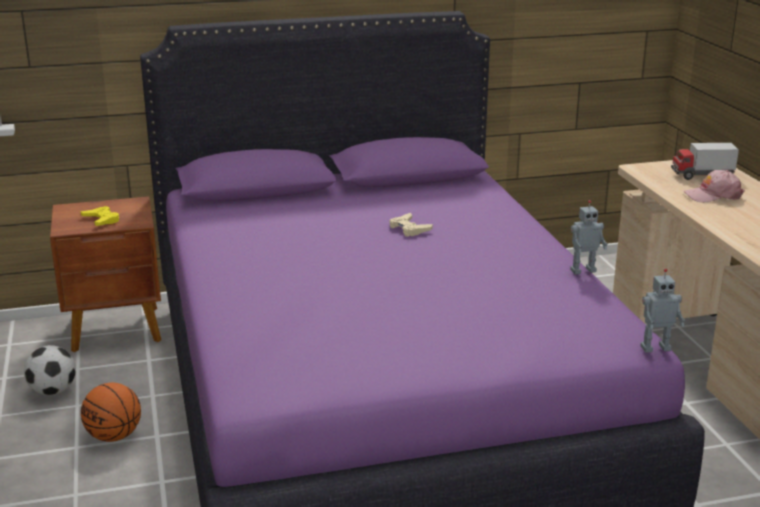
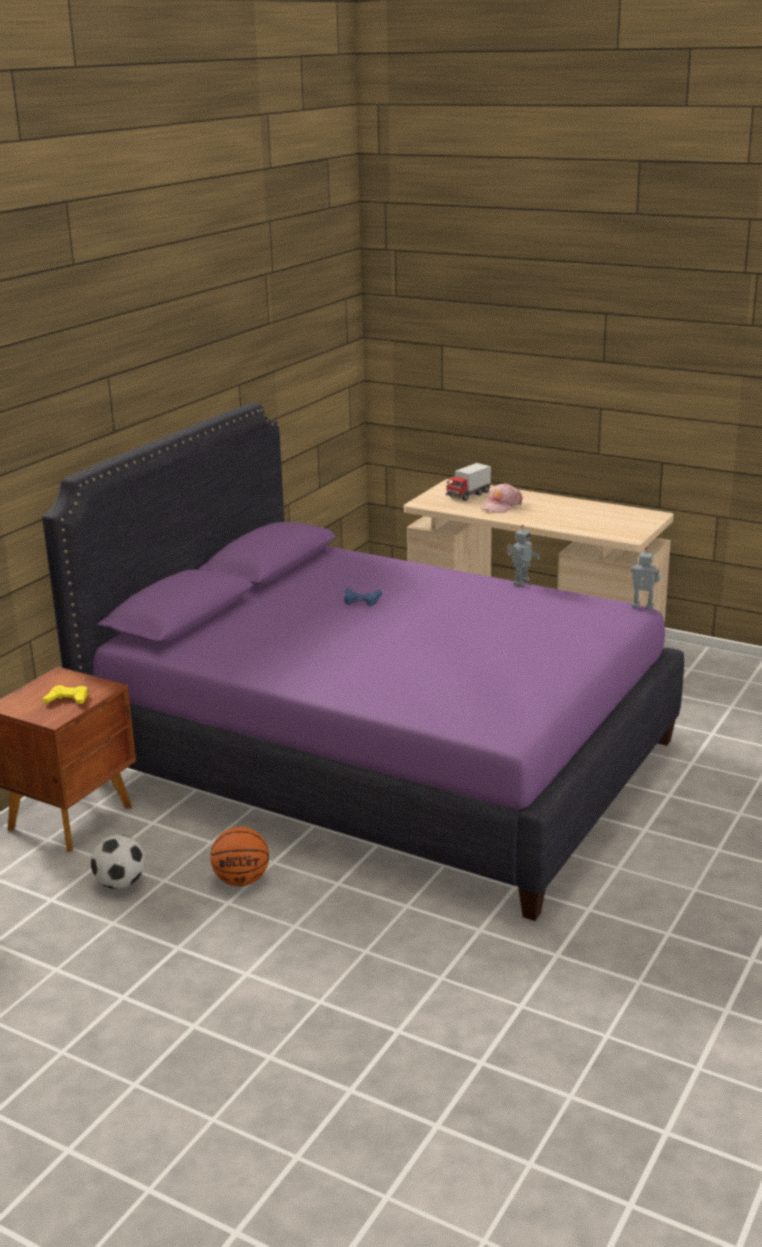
camera: 45 degrees left, 0 degrees up
(409, 229) = (361, 600): beige game controller -> blue game controller
(655, 347) = (642, 607): toy robot -> toy robot turned 105 degrees counterclockwise

